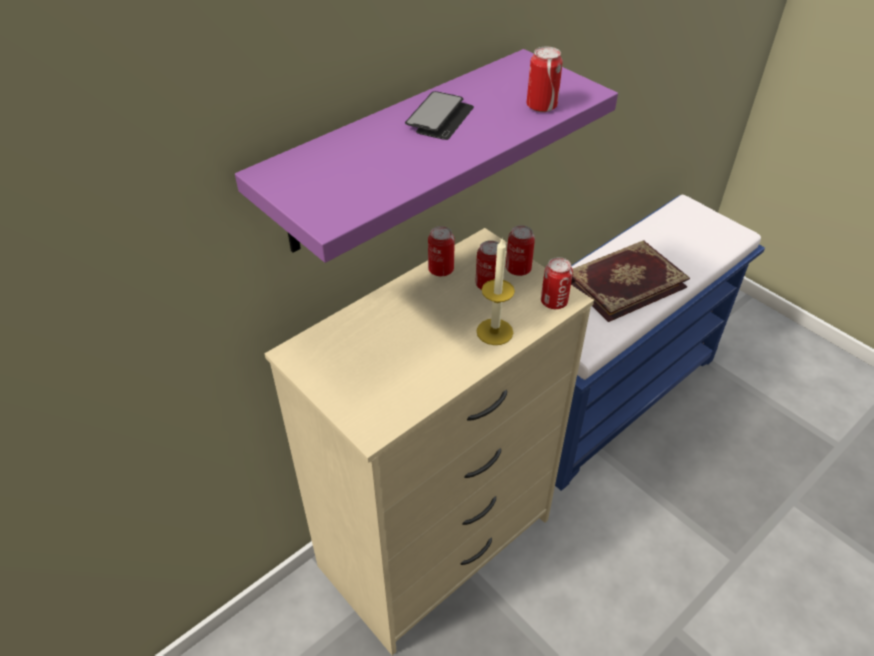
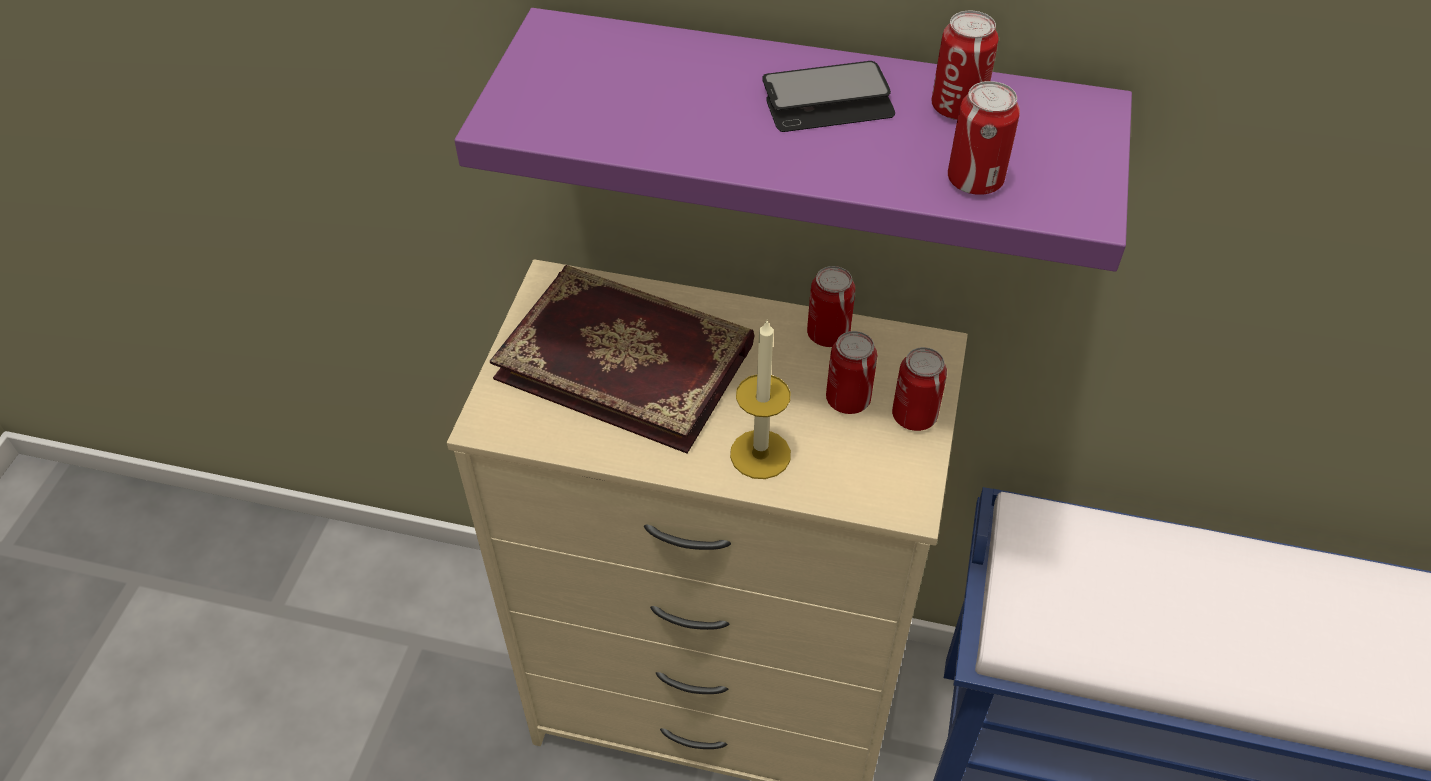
camera: 55 degrees right, 5 degrees up
(554, 302) = (884, 491): can -> can (957, 107)
(624, 282) = (1221, 616): book -> book (627, 359)

